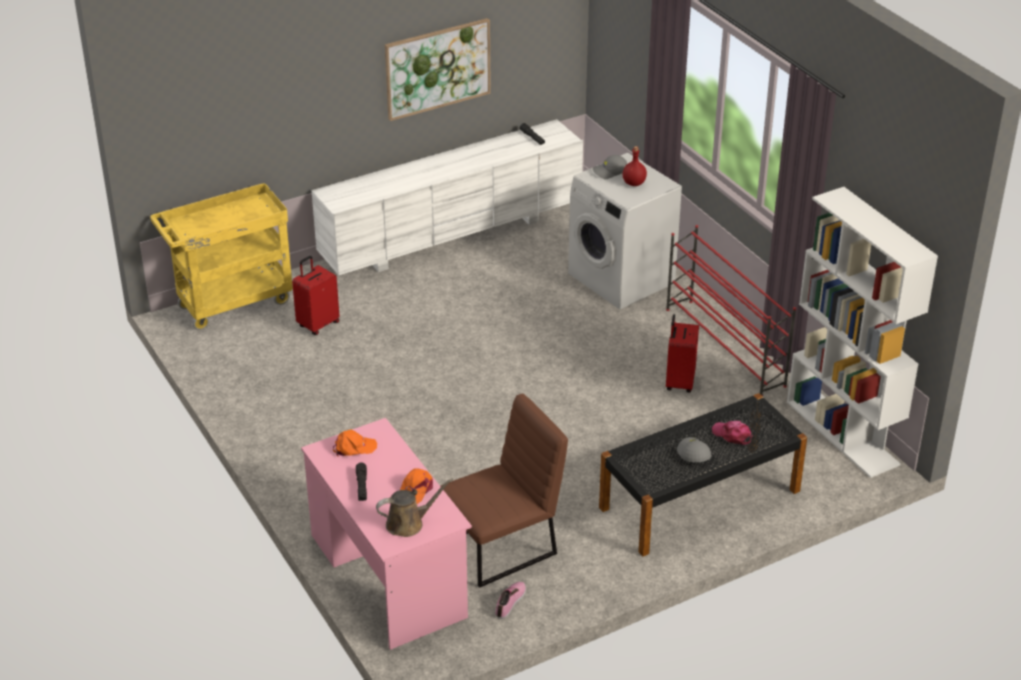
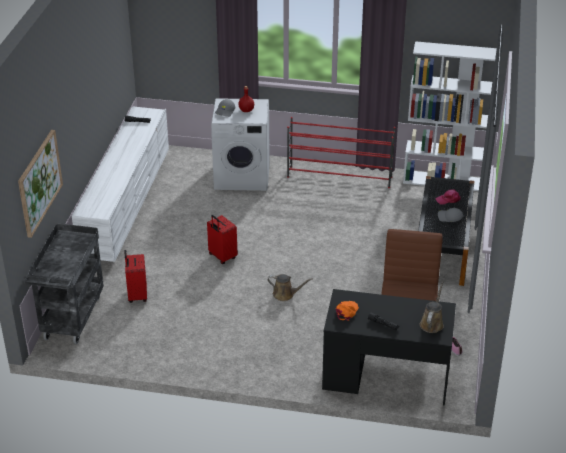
camera: 50 degrees left, 0 degrees up
(230, 307) = (72, 320): yellow cart -> black cart
(388, 575) = (385, 377): pink desk -> black desk
(415, 489) = (406, 307): orange cap -> none
(437, 68) = (95, 97): picture -> picture (39, 182)
(445, 423) = (285, 294): none -> brown watering can
(679, 382) = (348, 205): red suitcase -> red suitcase (222, 257)

